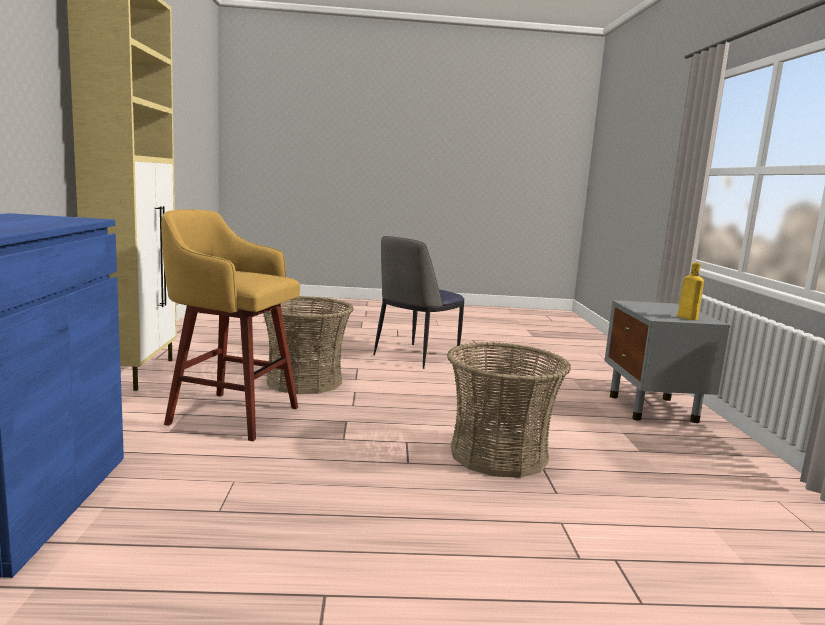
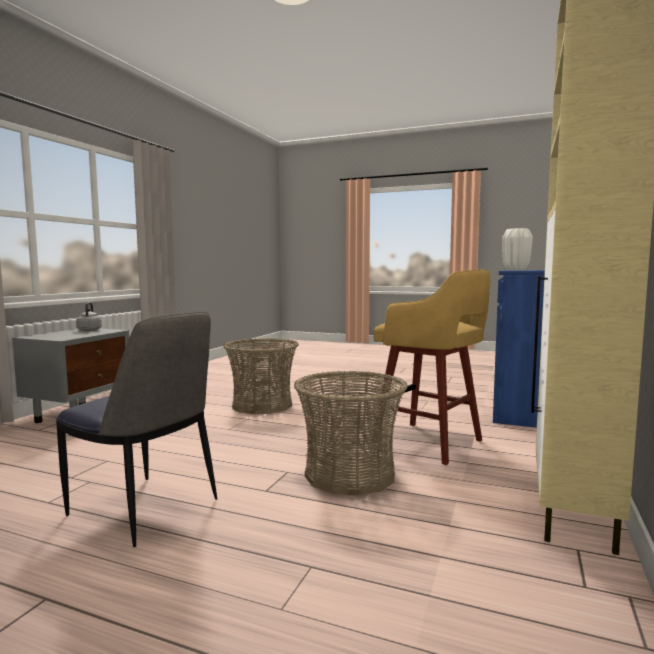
camera: 155 degrees left, 5 degrees down
(58, 221) = (515, 270): none -> white vase
(415, 356) = (146, 509): chair -> chair turned 60 degrees clockwise
(686, 317) = (90, 330): yellow bottle -> grey kettle

